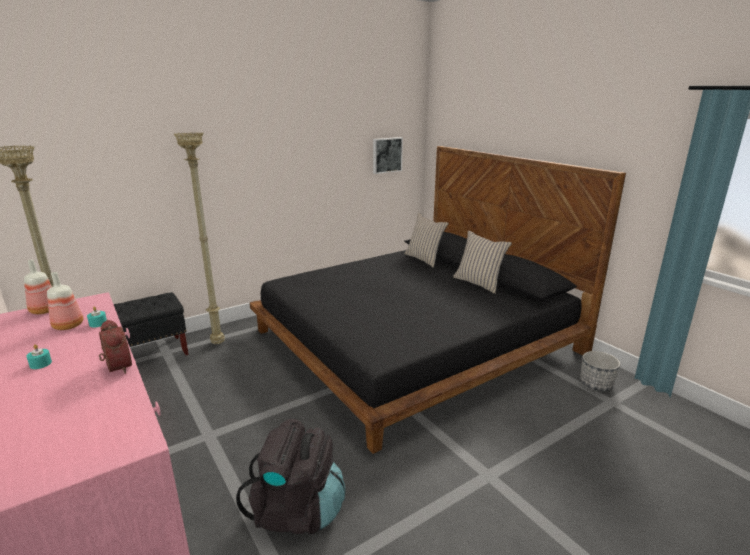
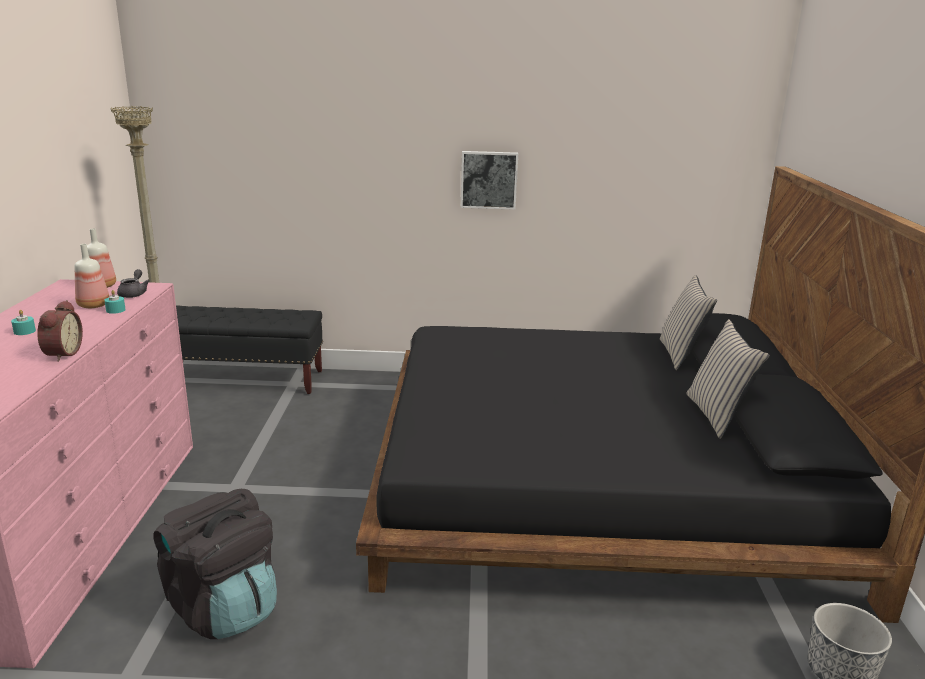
camera: 35 degrees right, 0 degrees up
(89, 308) = (134, 293): none -> grey teapot
(217, 343) = (352, 391): beige floor lamp -> none
(386, 155) = (684, 171): picture -> picture (489, 179)

